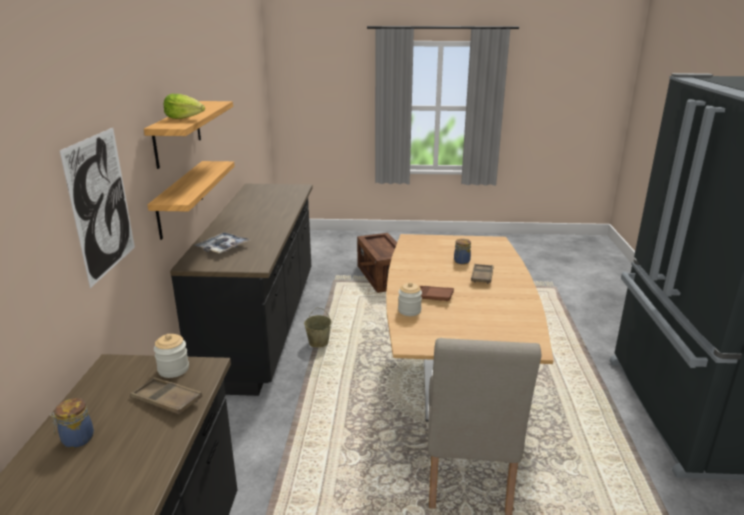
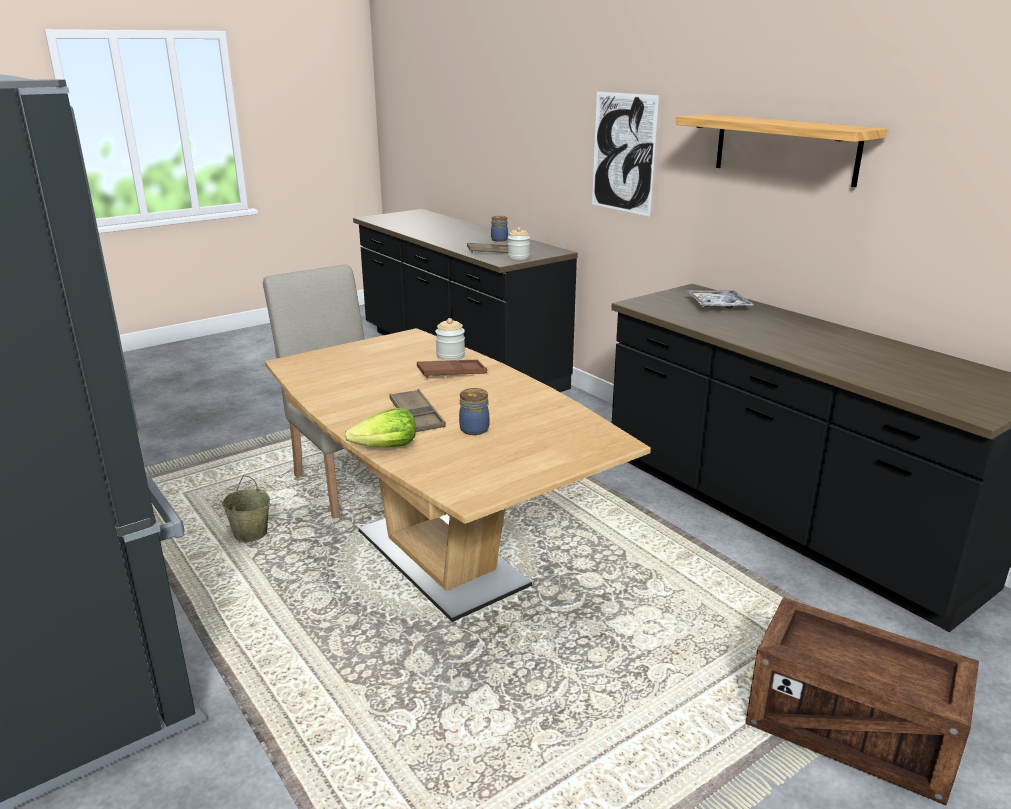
camera: 140 degrees right, 0 degrees up
(180, 198) = (755, 230): shelf -> none
(185, 118) = (736, 118): lettuce -> lettuce (386, 448)
(318, 342) = (674, 531): beige bucket -> beige bucket (251, 534)

